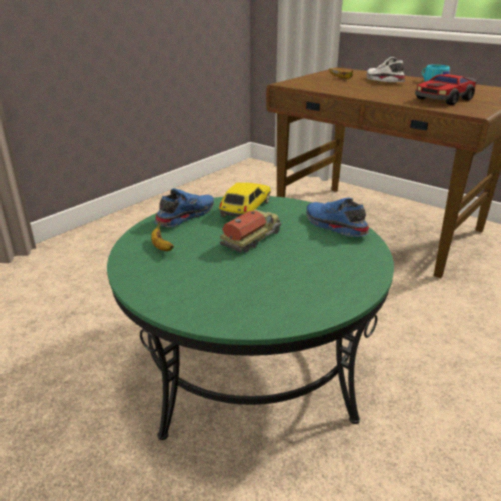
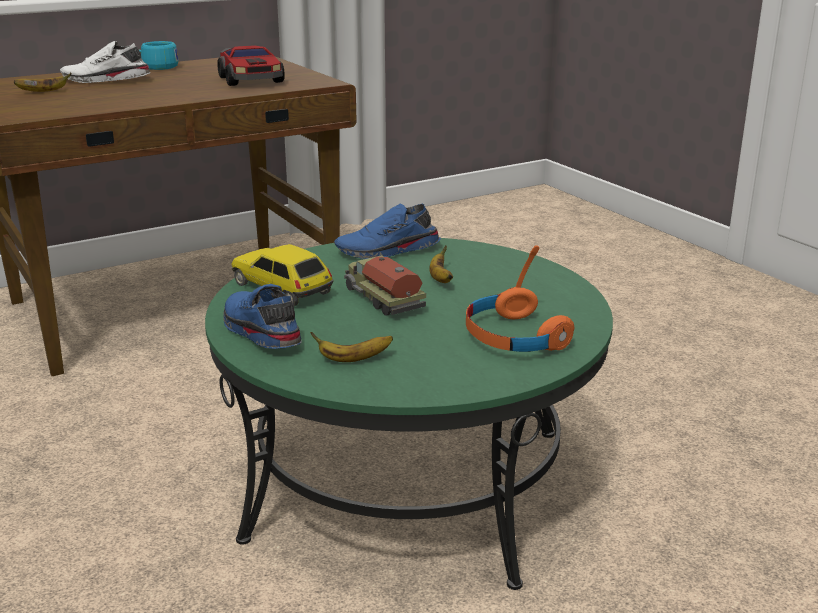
camera: 70 degrees left, 5 degrees down
(221, 295) = (514, 337): none -> orange headphones
(302, 252) = (440, 279): none -> banana

